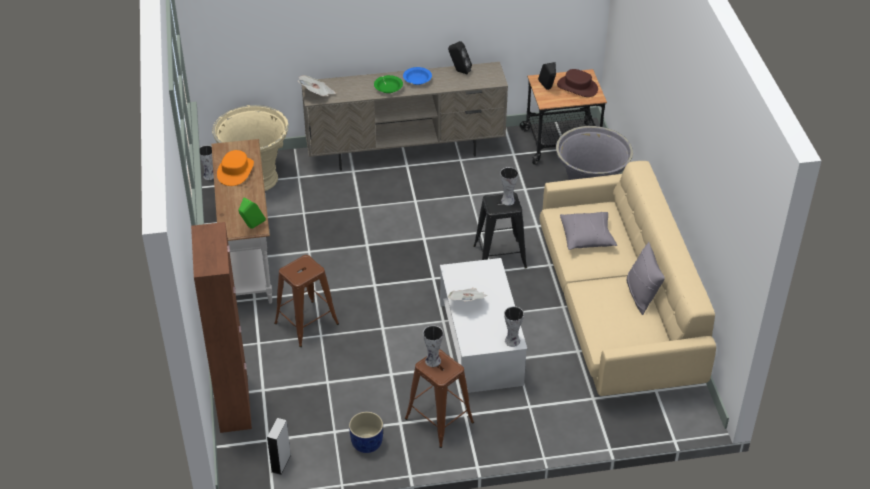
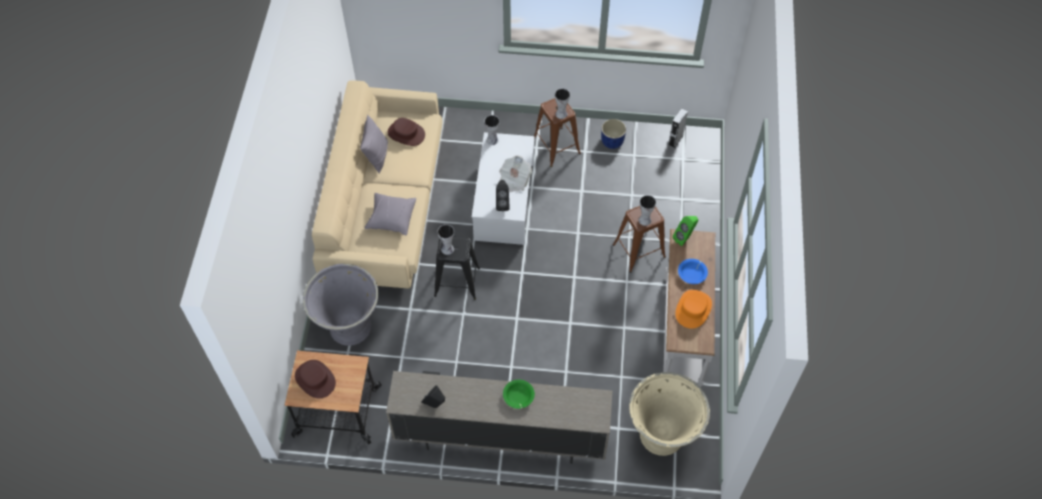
camera: 165 degrees left, 15 degrees up
(210, 176) = (709, 452): vase -> vase (644, 219)
(234, 404) = (704, 192): brown cabinet -> none
(317, 94) = (595, 405): newspaper -> none
(417, 80) = (484, 402): blue bowl -> blue bowl (692, 274)
(547, 89) = (346, 384): black speaker -> black speaker (502, 204)
(620, 323) = (406, 134): none -> brown hat

